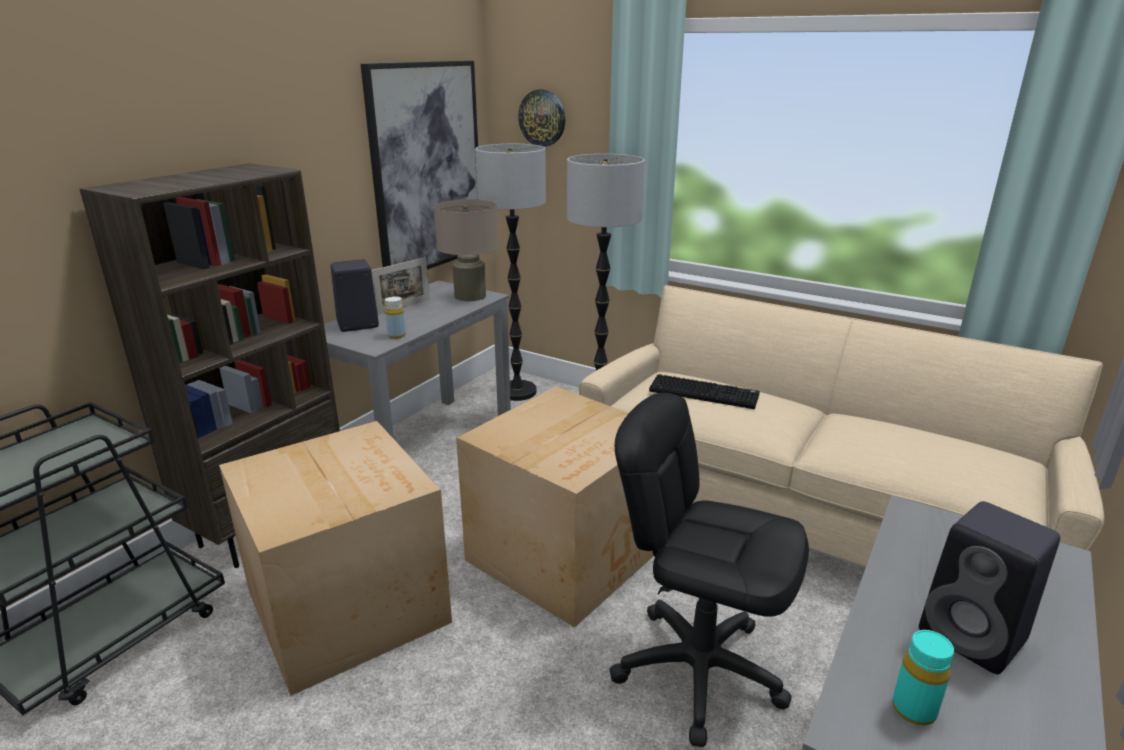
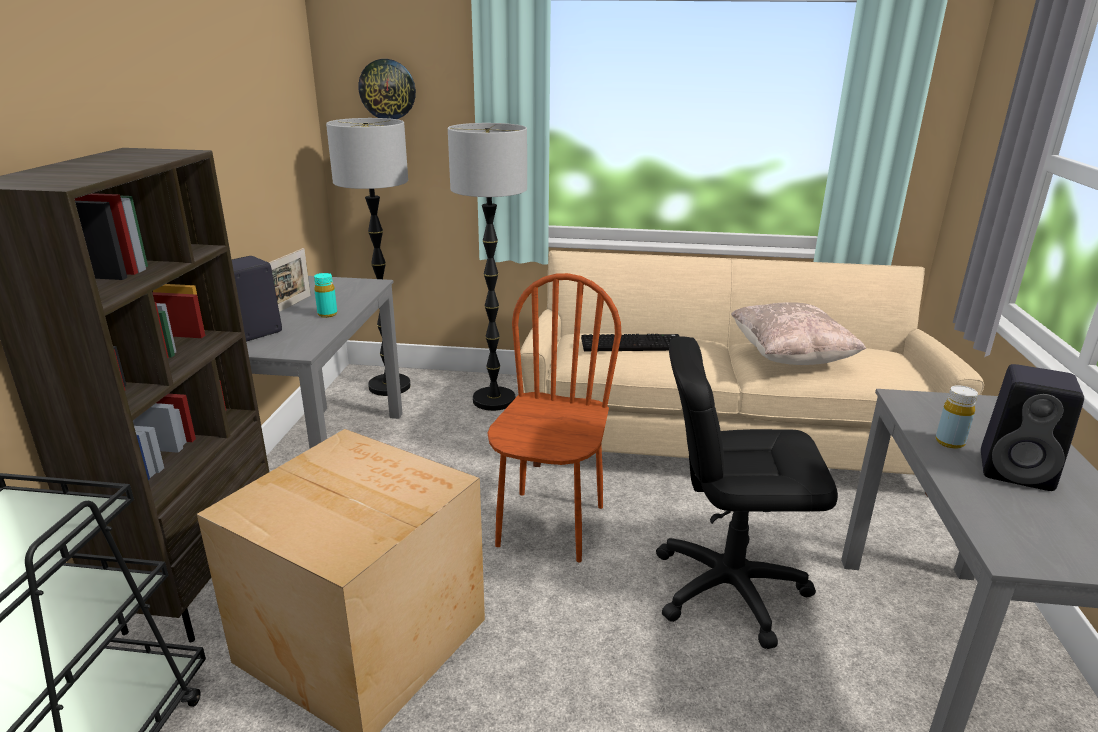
camera: 25 degrees left, 0 degrees up
(397, 335) = (313, 336): yellow bottle -> yellow bottle (949, 442)
(427, 168) = (275, 149): picture -> none
(470, 296) = (352, 286): beige table lamp -> none
(567, 554) = (550, 525): cardboard box -> brown chair
(871, 440) = (789, 357): none -> beige pillow
(913, 710) = (1031, 529): turquoise bottle -> turquoise bottle (327, 314)

